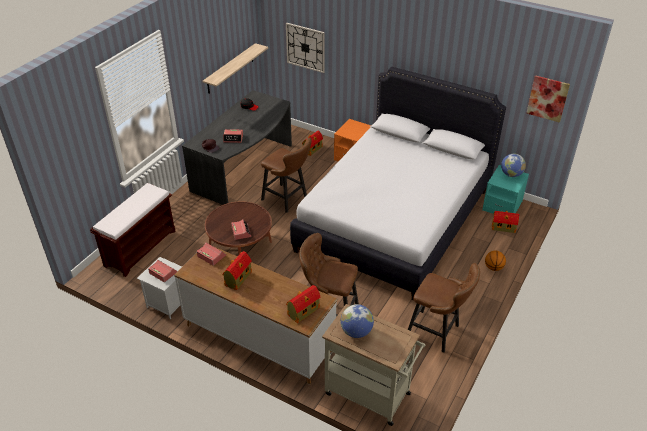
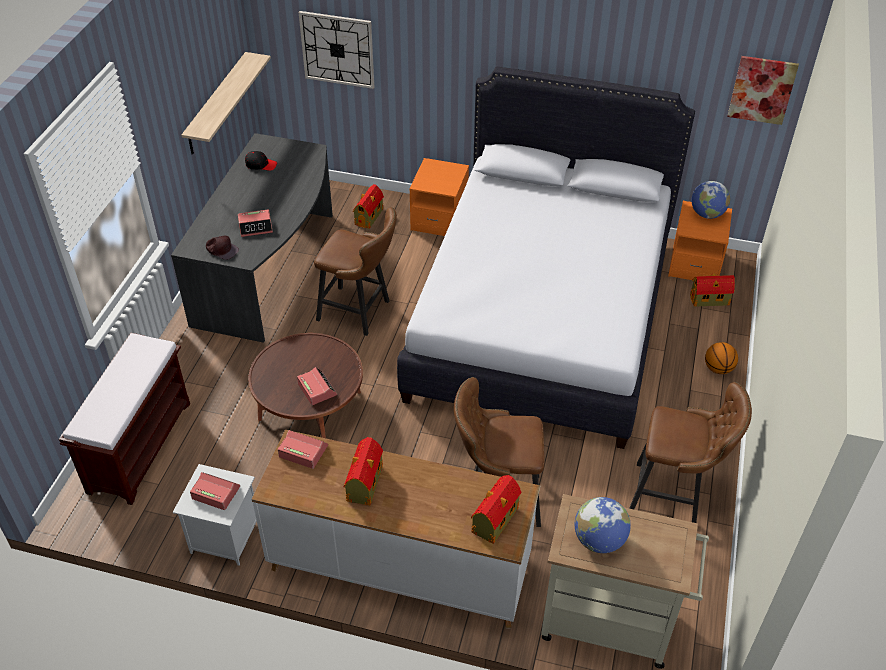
camera: 15 degrees left, 5 degrees up
(502, 206) = (694, 263): turquoise nightstand -> orange nightstand

